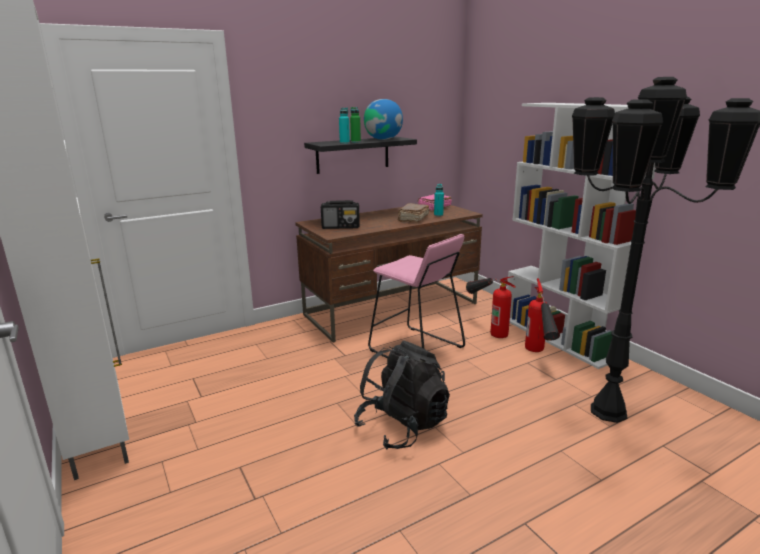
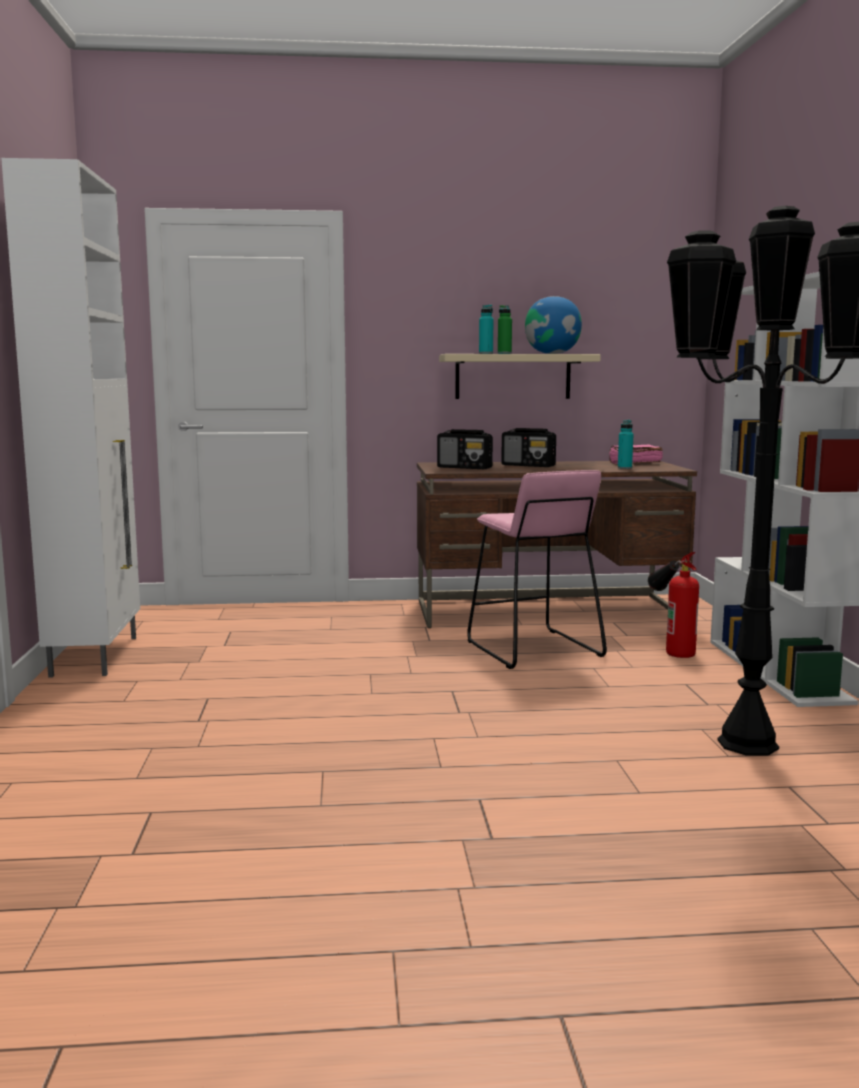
camera: 25 degrees right, 10 degrees down
(353, 154) = (513, 376): black shelf -> beige shelf
(376, 218) = (528, 465): none -> radio
(402, 426) = (427, 704): black backpack -> none
(413, 219) = (579, 468): brown book -> none
(538, 356) = (713, 681): fire extinguisher -> none

